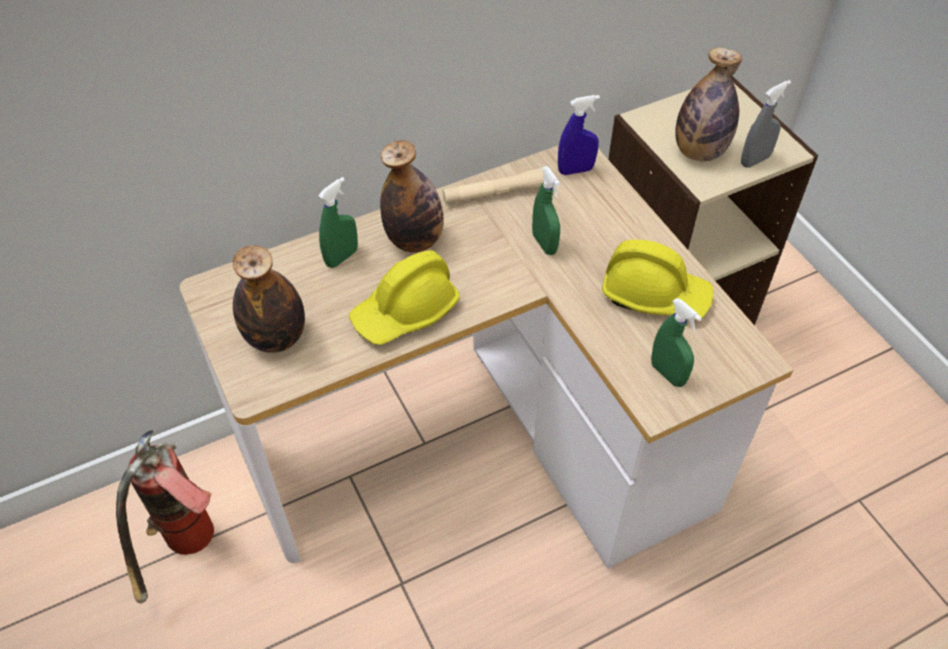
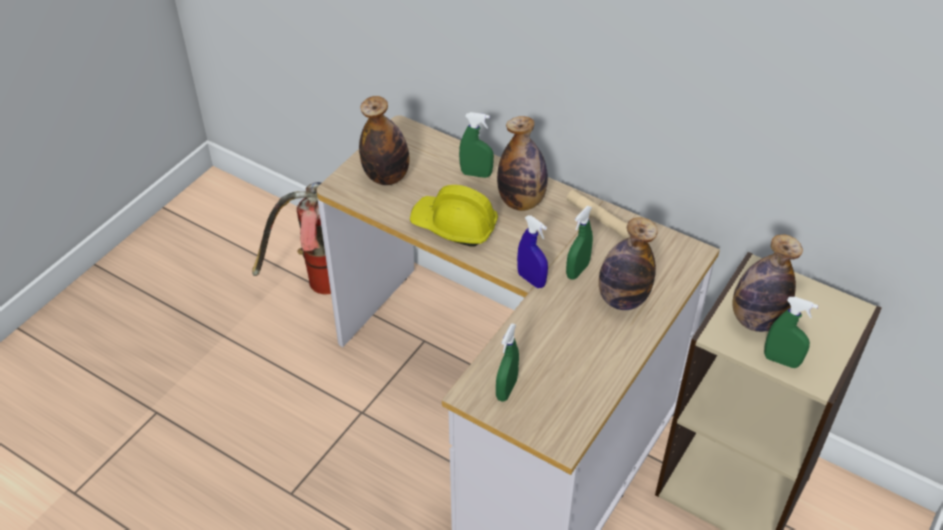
camera: 60 degrees right, 5 degrees down
(575, 170) = (672, 258): blue spray bottle -> blue spray bottle (531, 280)
(604, 230) = (622, 299): none -> bottle
(654, 294) = (579, 354): yellow hard hat -> none
(755, 160) = (781, 360): grey spray bottle -> green spray bottle

